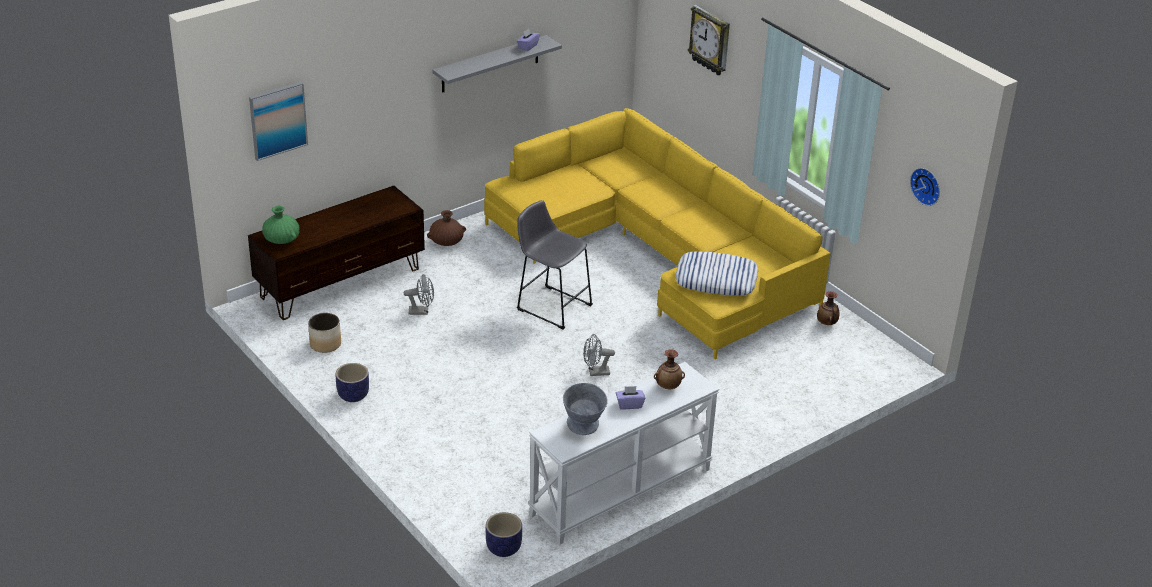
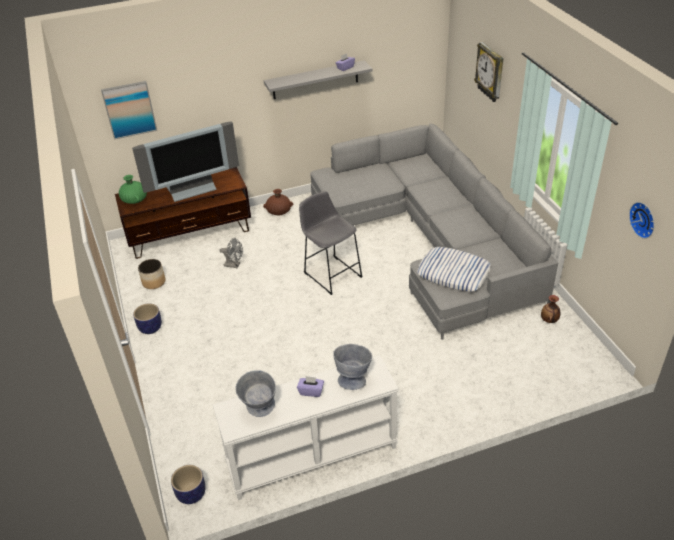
camera: 20 degrees right, 5 degrees up
(352, 219) = (192, 190): none -> television
(595, 373) = (340, 337): grey fan -> none
(657, 254) = (431, 240): yellow sofa -> grey sofa
(668, 386) = (353, 378): vase -> grey bowl

